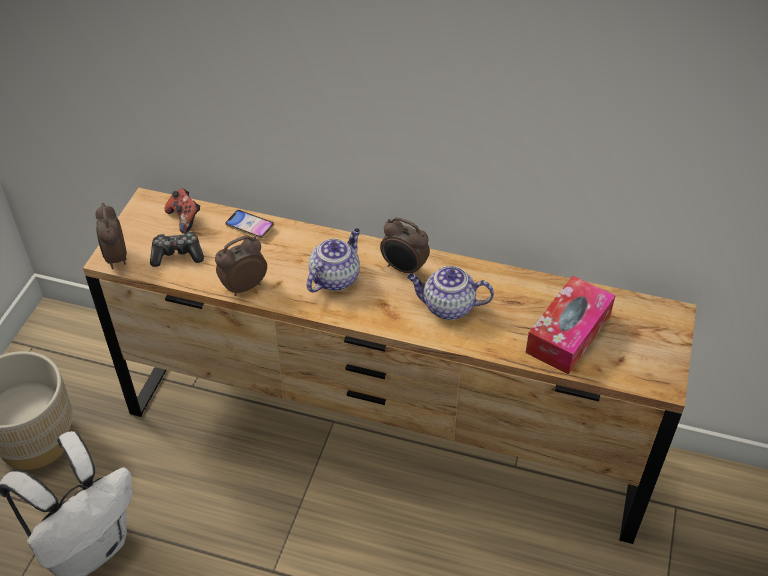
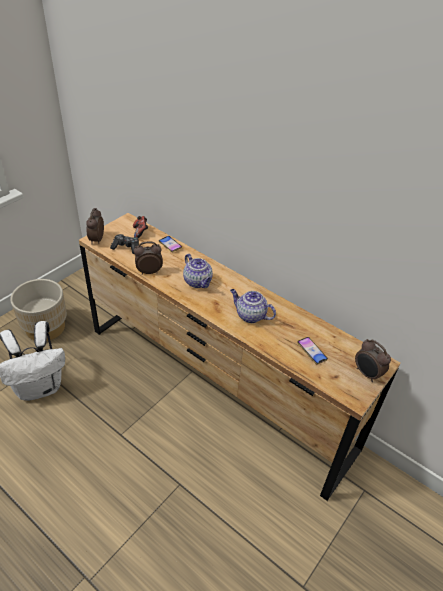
camera: 20 degrees right, 5 degrees down
(335, 277) = (198, 282): teapot -> teapot turned 90 degrees clockwise
(404, 269) = (237, 289): alarm clock -> alarm clock (367, 374)
(568, 334) = (311, 352): tissue box -> phone

